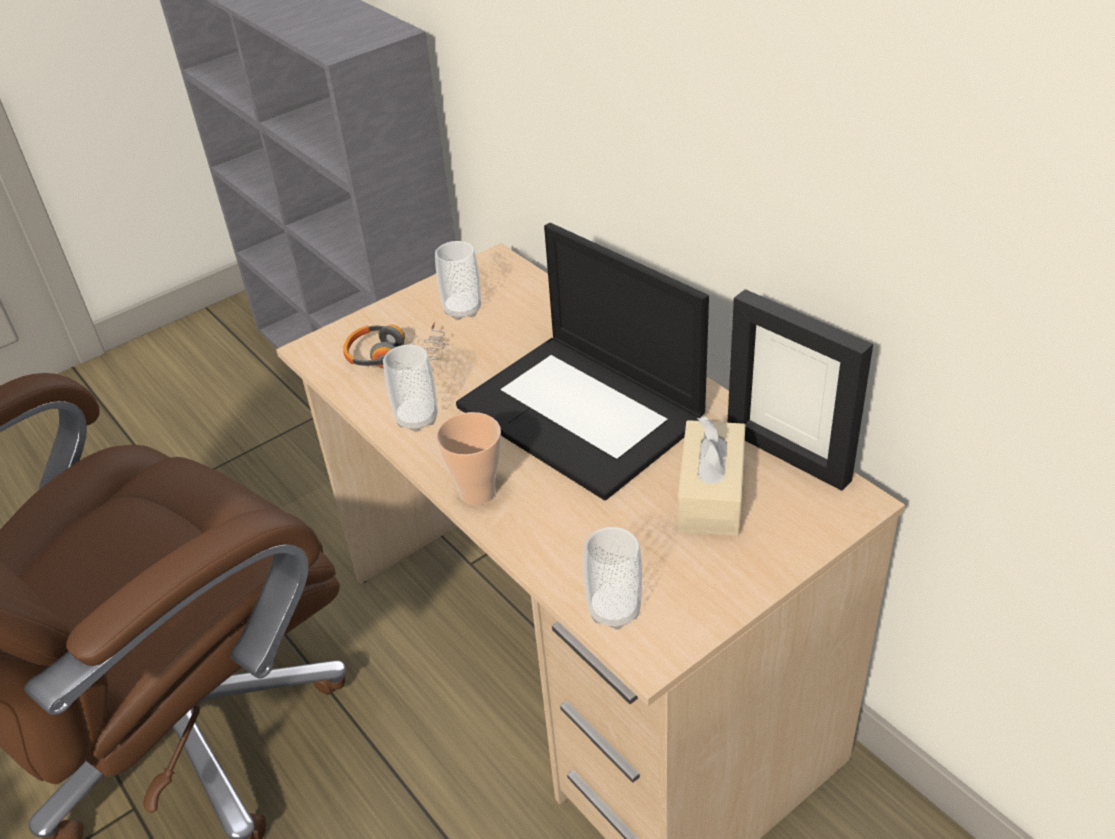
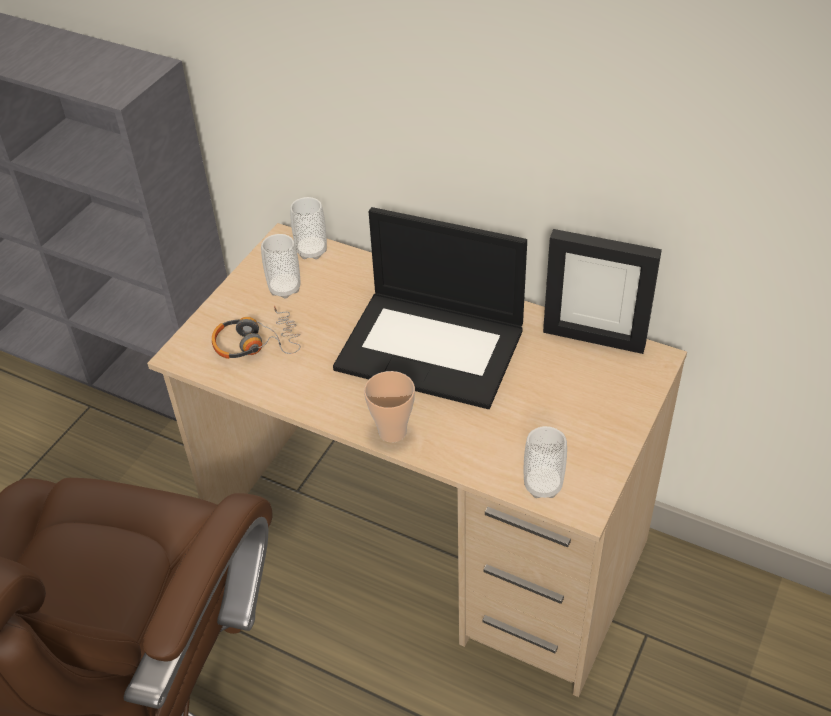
camera: 25 degrees left, 5 degrees up
(417, 419) = (307, 388): cup -> cup (311, 251)
(711, 494) = (559, 382): beige tissue box -> none

